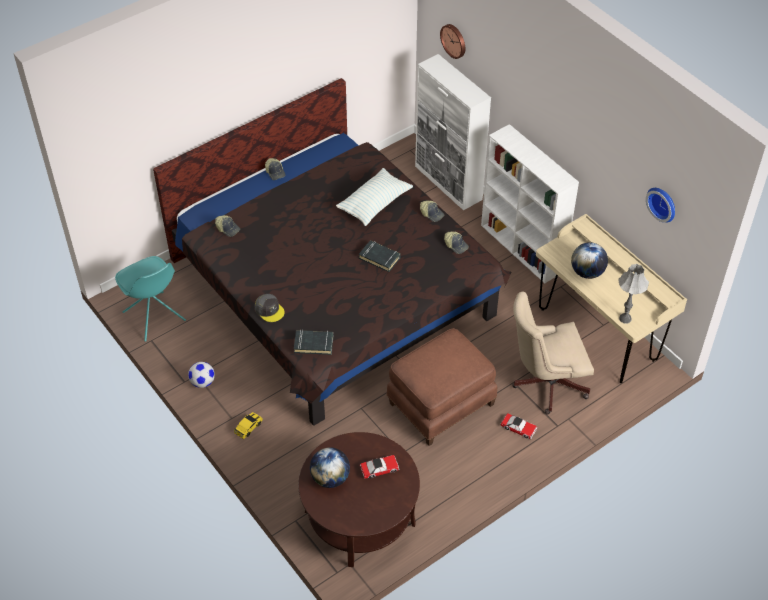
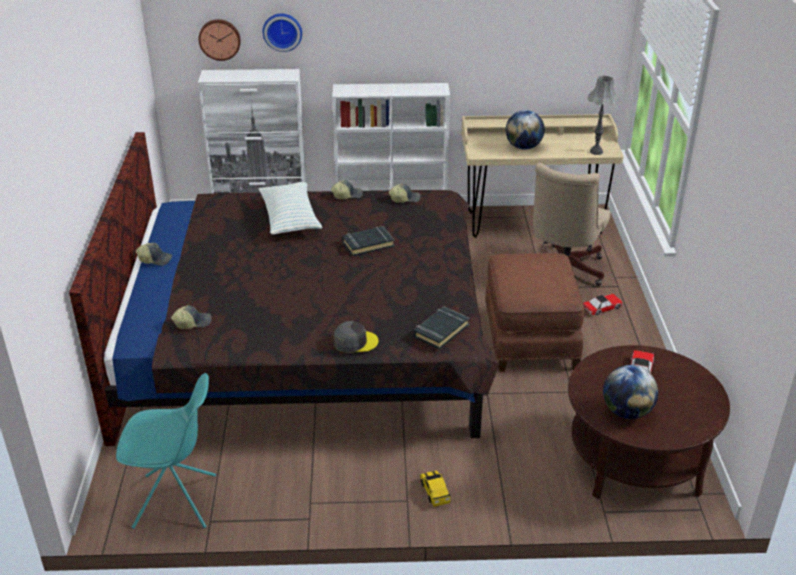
camera: 55 degrees left, 15 degrees down
(203, 382) = (327, 502): football -> none
(663, 203) = (560, 28): wall clock -> wall clock (282, 31)

